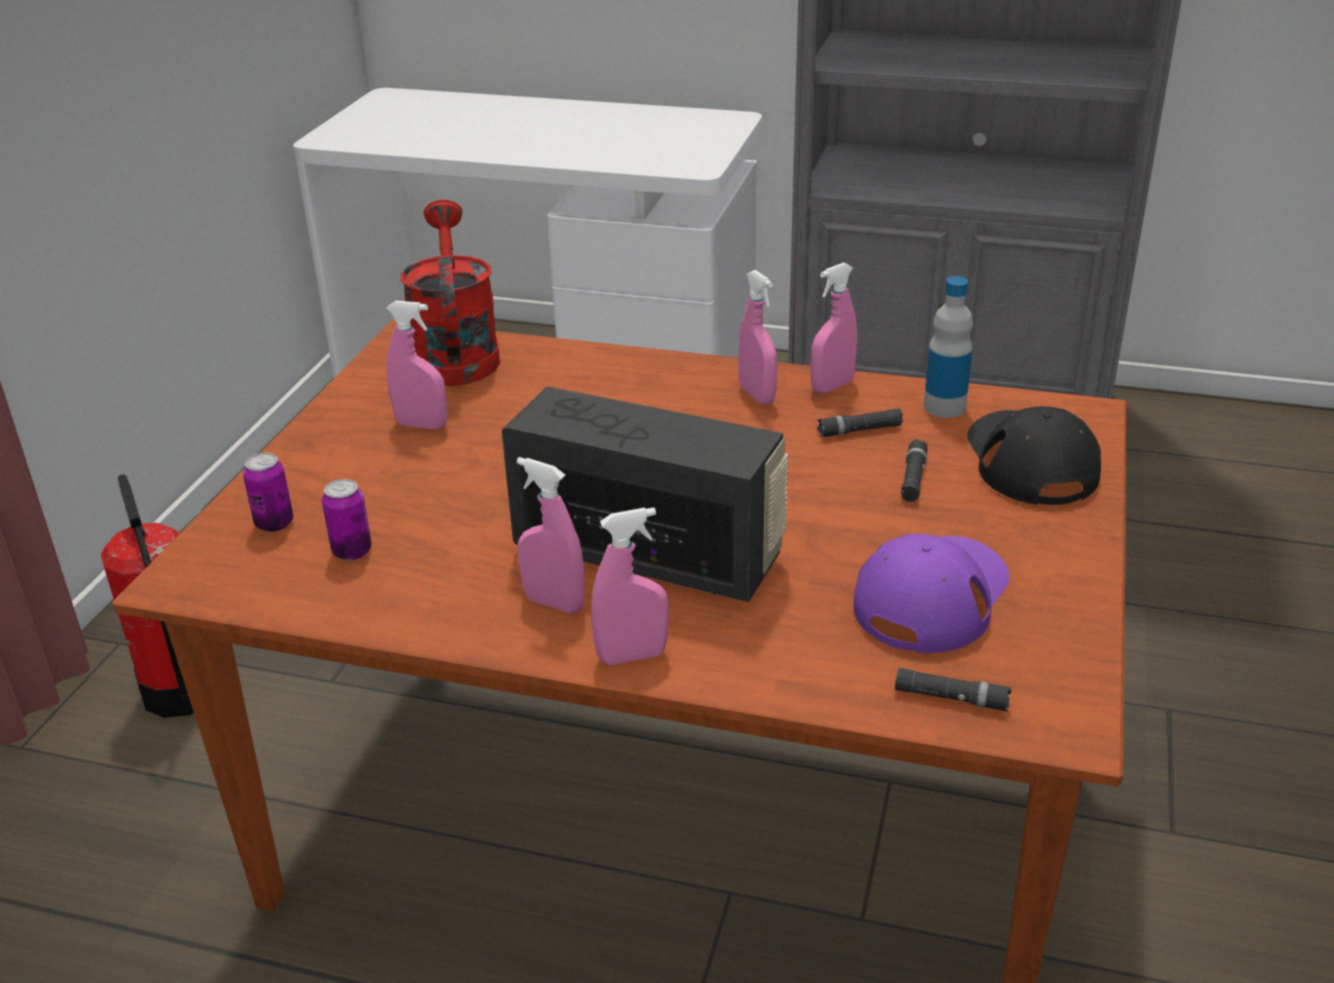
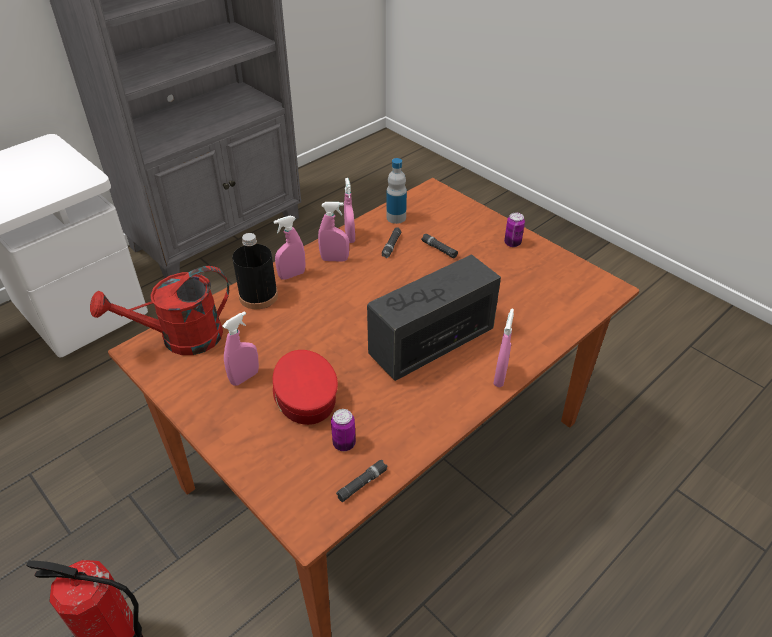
camera: 60 degrees left, 10 degrees up
(274, 523) = (289, 468): can -> can (512, 243)
(424, 483) = (304, 395): none -> red cap
(454, 353) = (181, 339): red watering can -> red watering can turned 45 degrees counterclockwise
(554, 603) = (445, 386): pink spray bottle -> pink spray bottle (292, 275)
(598, 370) = (258, 296): none -> black bottle
(932, 596) = (519, 282): purple cap -> none
(951, 698) = (580, 305): black flashlight -> black flashlight (362, 484)
(1030, 461) = (453, 217): black cap -> none

